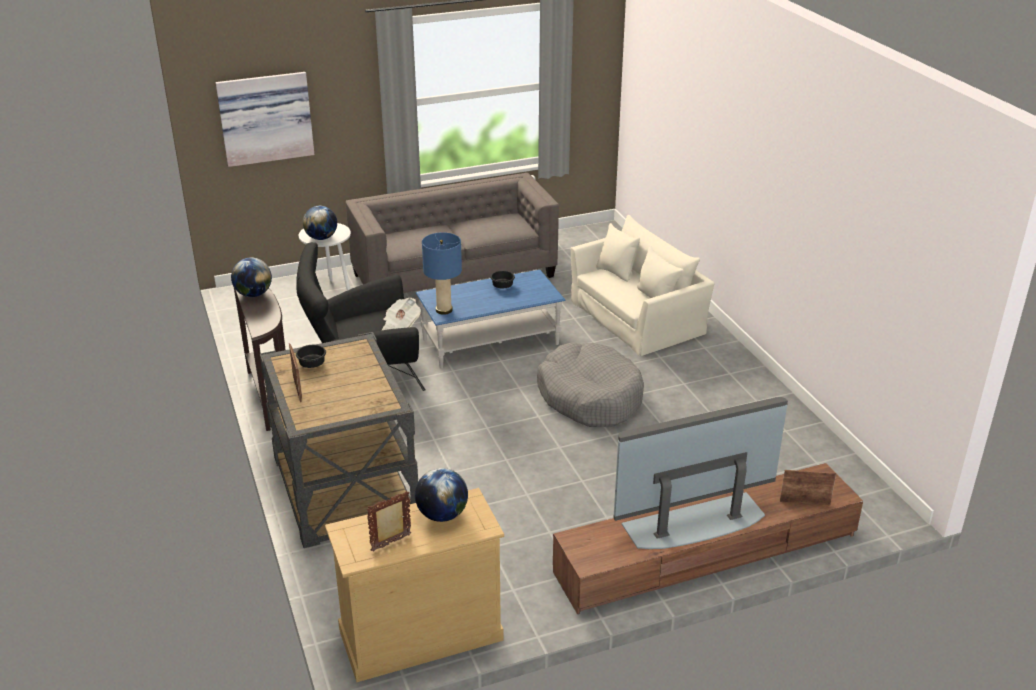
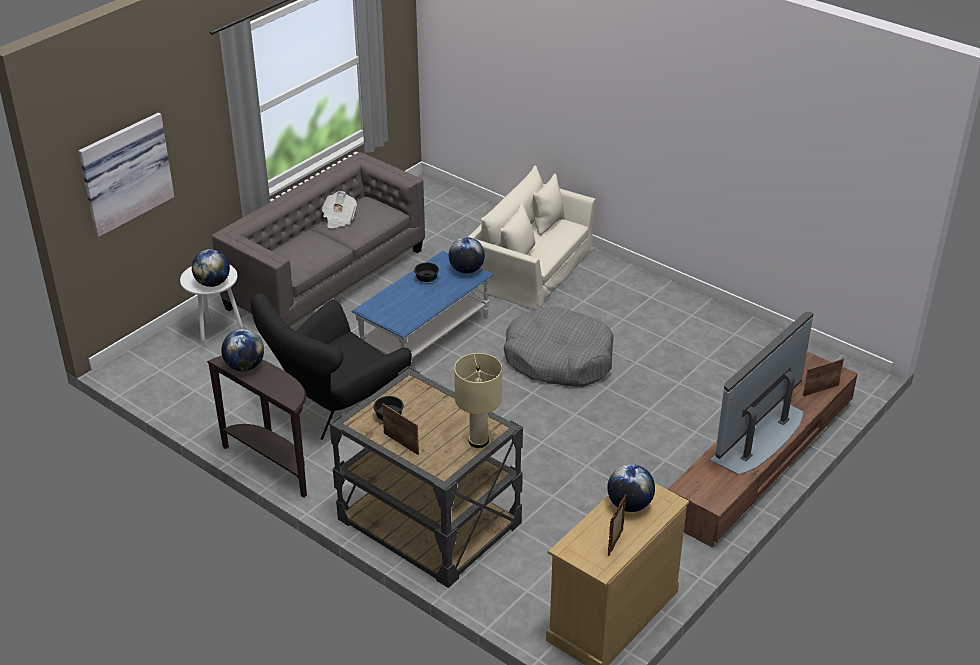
camera: 30 degrees left, 5 degrees up
(362, 409) = (478, 441): none -> beige table lamp
(400, 326) = (370, 350): newspaper -> newspaper (339, 219)
(443, 310) = (397, 320): blue table lamp -> none
(544, 289) = (466, 270): none -> globe
(637, 317) = (530, 268): beige armchair -> beige armchair turned 90 degrees counterclockwise

